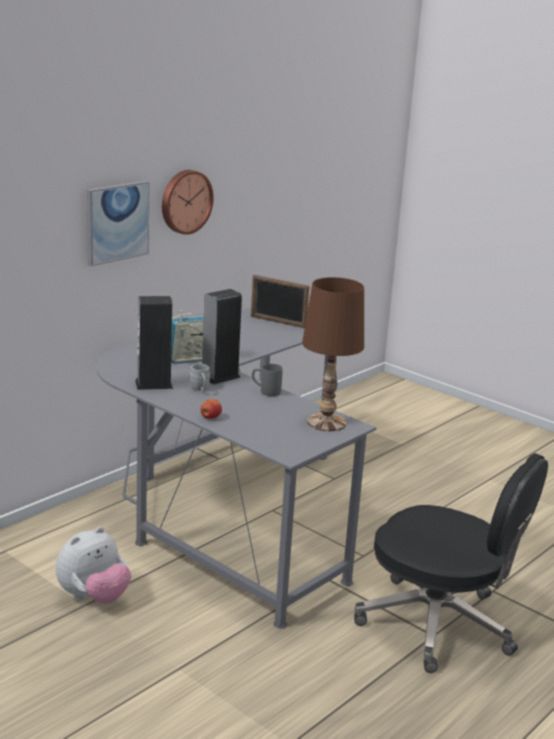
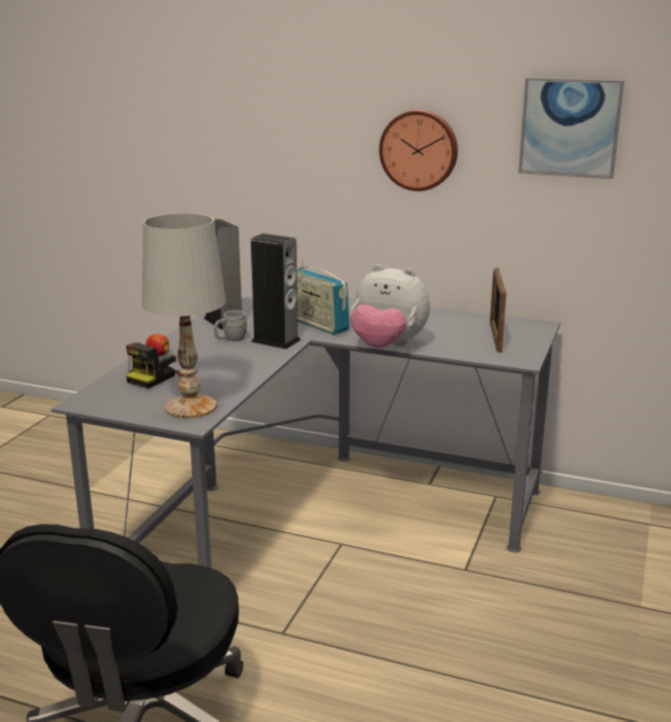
camera: 70 degrees right, 0 degrees up
(93, 597) = (100, 491): plush toy -> plush toy (387, 347)
(117, 222) = (318, 154): picture -> picture (570, 127)
(260, 424) = (157, 377): none -> camera
(265, 391) = (256, 365): grey mug -> none
(326, 423) = (190, 406): brown table lamp -> white table lamp

